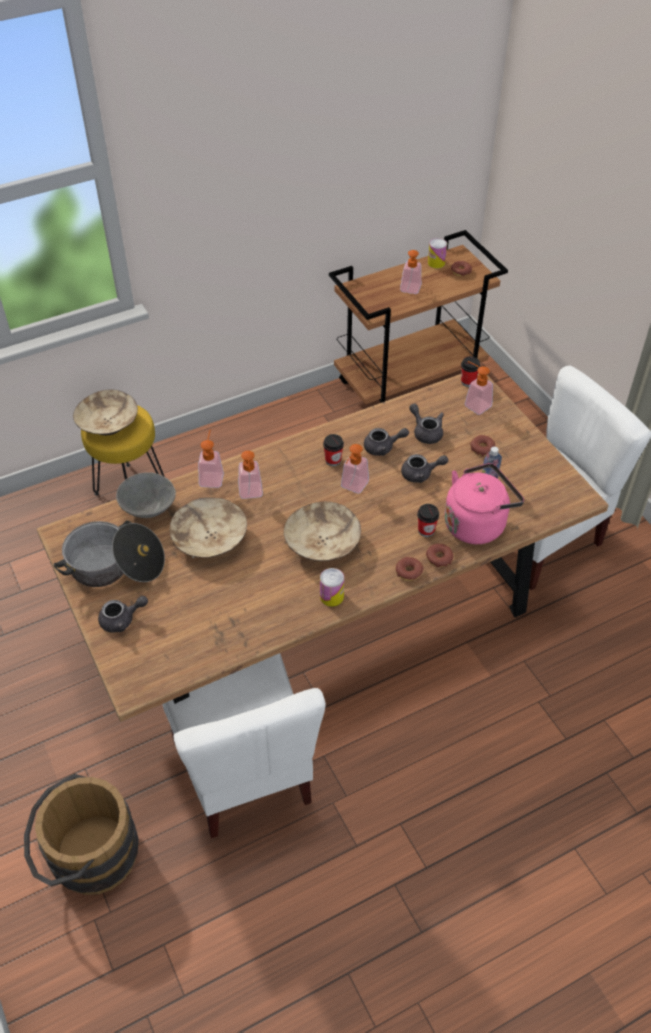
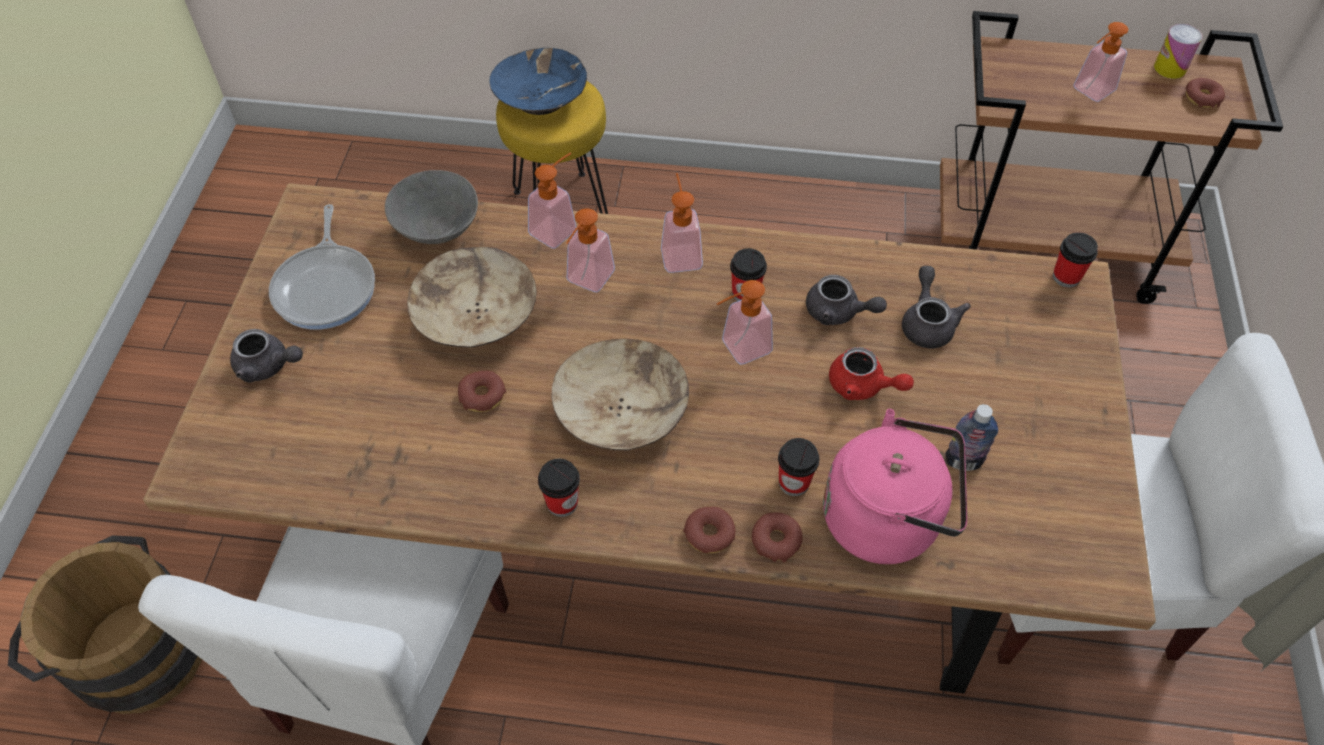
camera: 35 degrees right, 5 degrees up
(108, 423) = (541, 97): beige bowl -> blue bowl
(115, 567) = (327, 287): cooking pot -> frying pan
(331, 596) = (562, 503): can -> cup
(421, 474) = (862, 386): grey teapot -> red teapot
(474, 404) = (1047, 317): soap dispenser -> soap dispenser (680, 252)
(482, 448) = (1000, 398): donut -> donut (482, 396)

